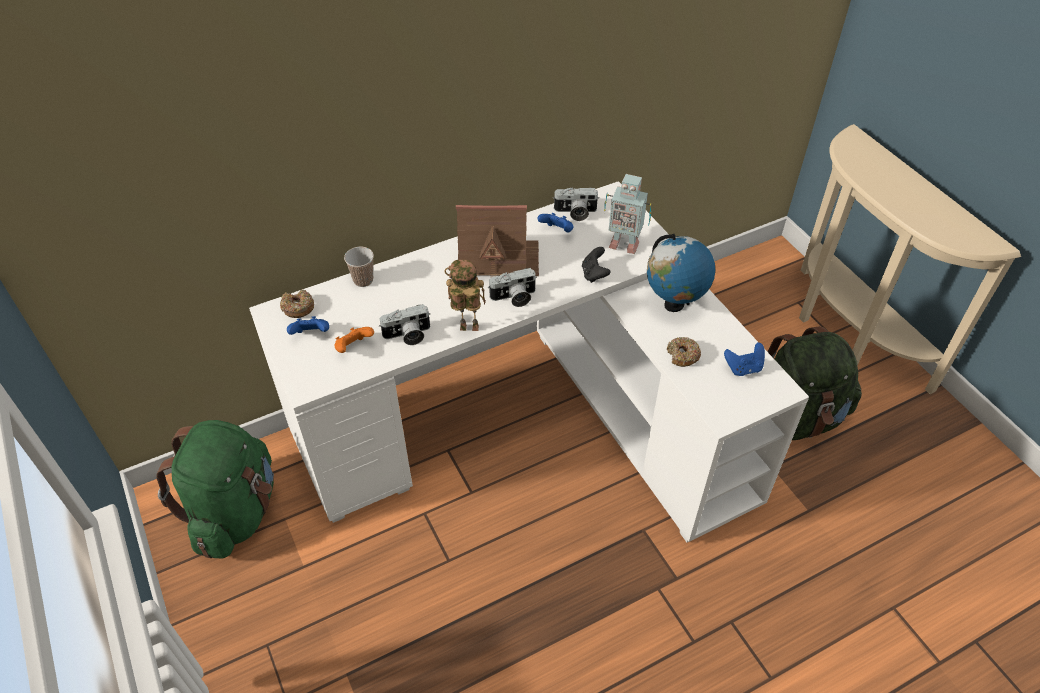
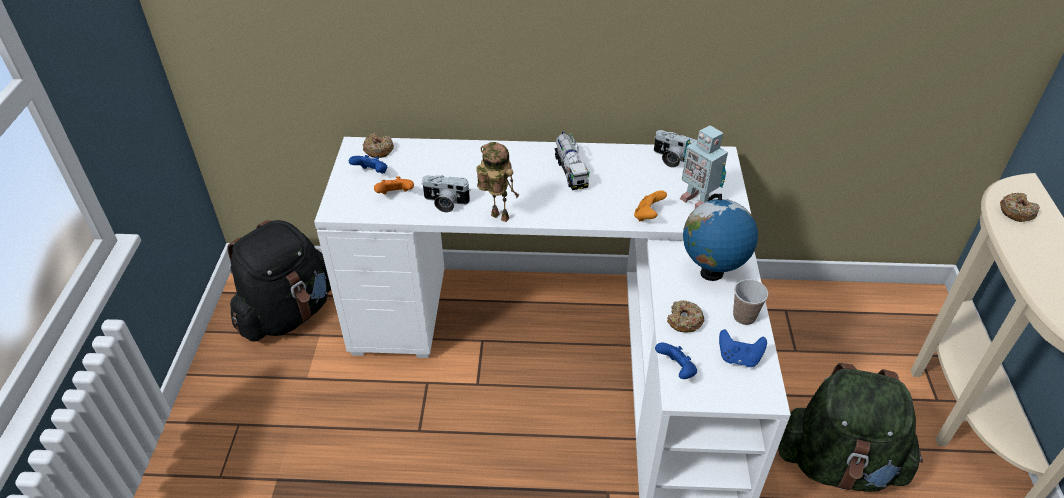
camera: 30 degrees right, 5 degrees down
(235, 512) = (289, 313): green backpack -> black backpack
(363, 280) = (445, 148): cup -> cup (744, 317)
(498, 258) = (570, 171): toy house -> toy truck
(514, 298) = (558, 208): camera -> none
(557, 231) = (642, 168): blue game controller -> blue game controller (676, 370)
(594, 274) = (648, 215): black game controller -> orange game controller
(862, 162) = (1016, 212): none -> donut

